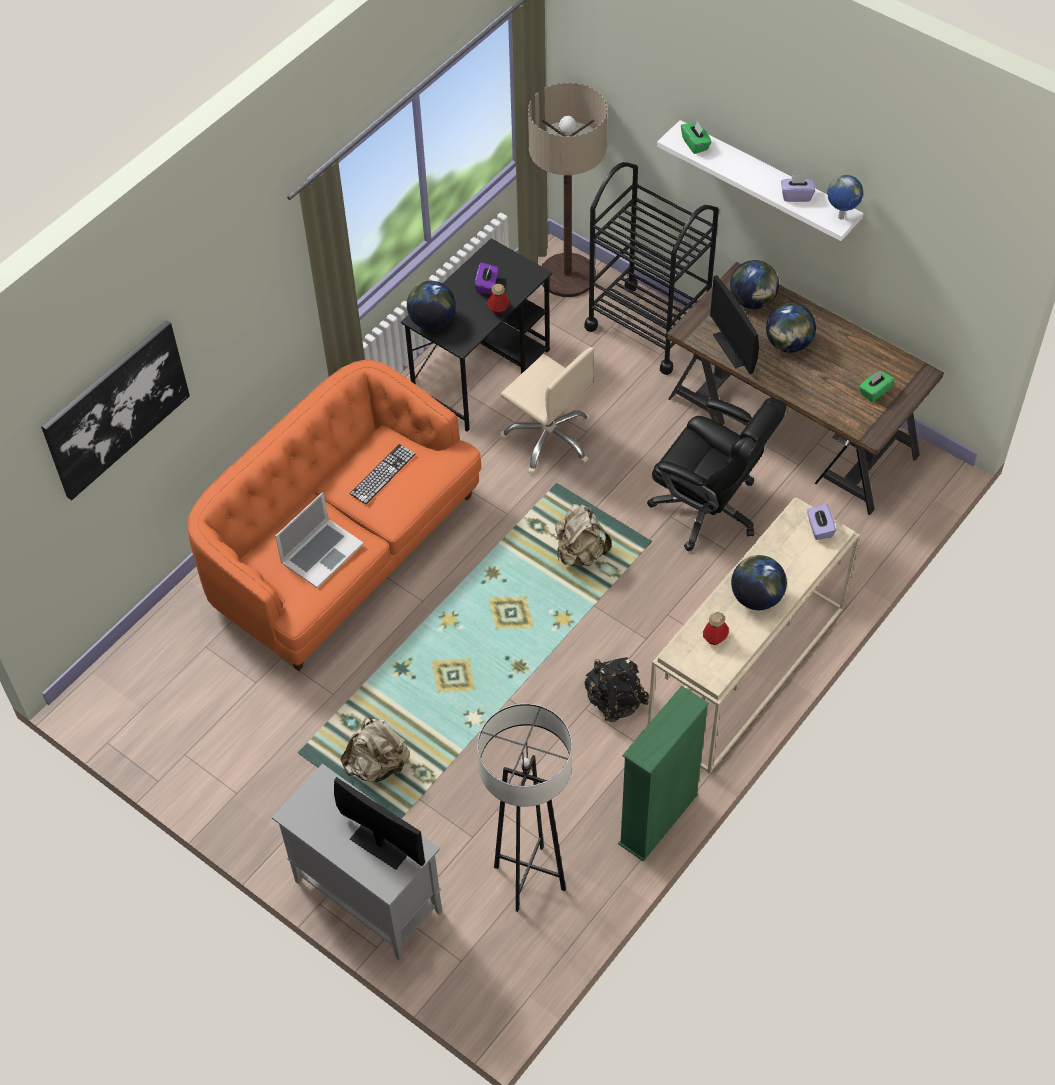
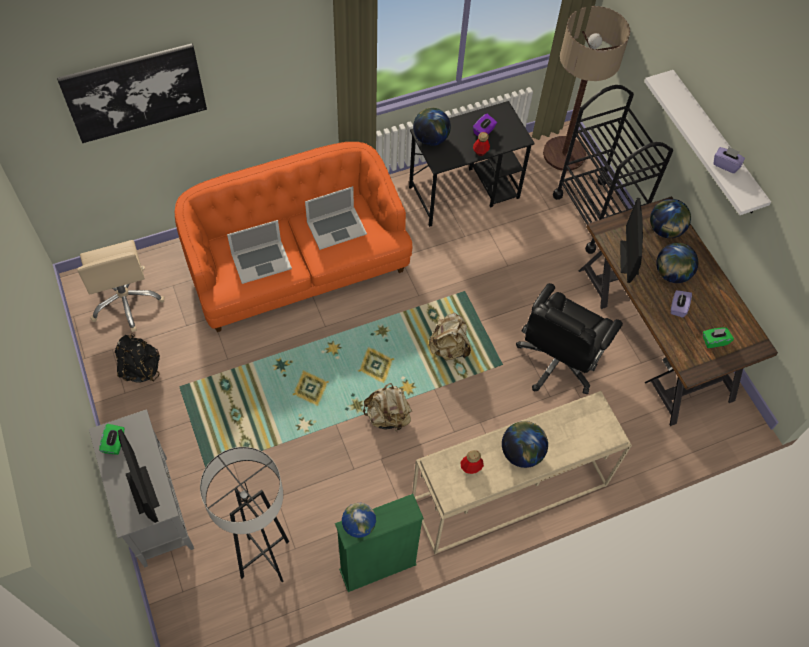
camera: 25 degrees right, 5 degrees up
(378, 765) = (222, 422): beige backpack -> beige backpack (388, 417)
(382, 474) = (336, 227): keyboard -> laptop
(549, 438) = (480, 258): beige office chair -> beige office chair (126, 301)
(615, 701) = (404, 464): black backpack -> black backpack (140, 368)
(695, 144) = (673, 92): green tissue box -> green tissue box (115, 443)
(709, 509) = (557, 362): black office chair -> black office chair turned 60 degrees clockwise
(819, 528) = (602, 425): purple tissue box -> purple tissue box (678, 307)
(841, 218) = (750, 197): globe -> globe (358, 531)

